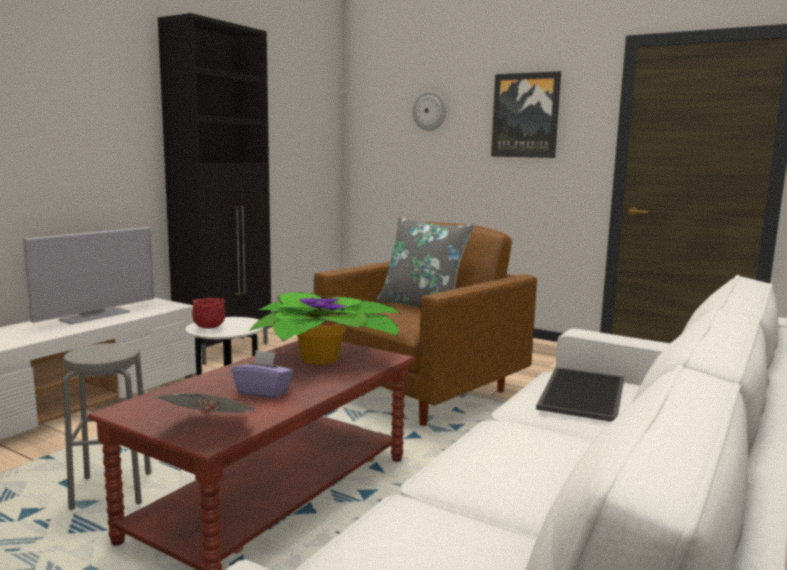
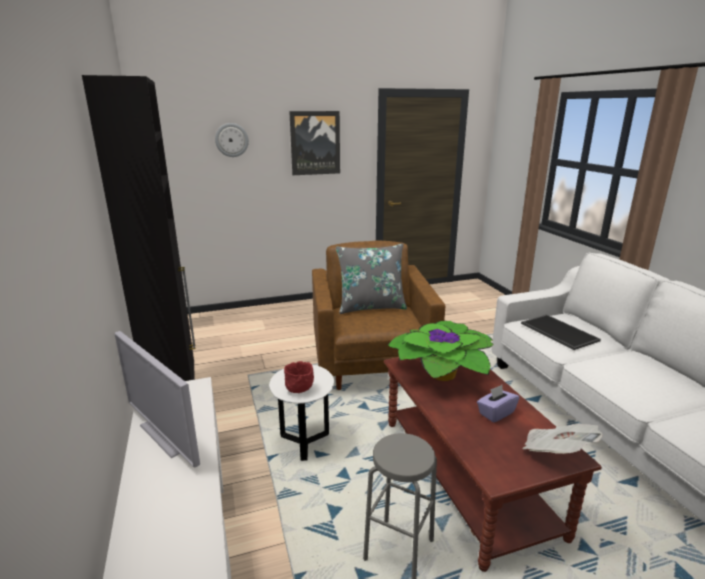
camera: 50 degrees left, 10 degrees up
(95, 316) = (167, 435): television -> television turned 150 degrees clockwise

